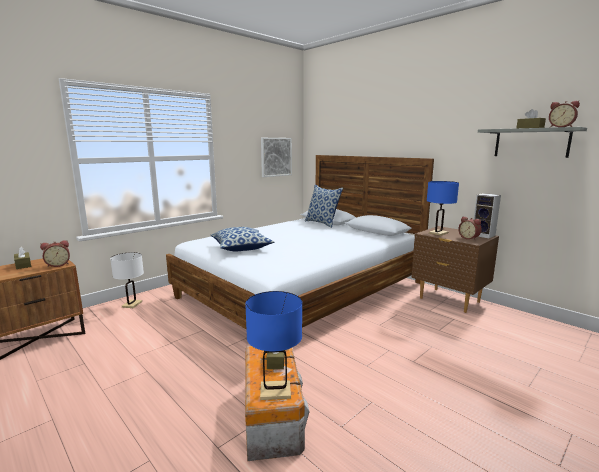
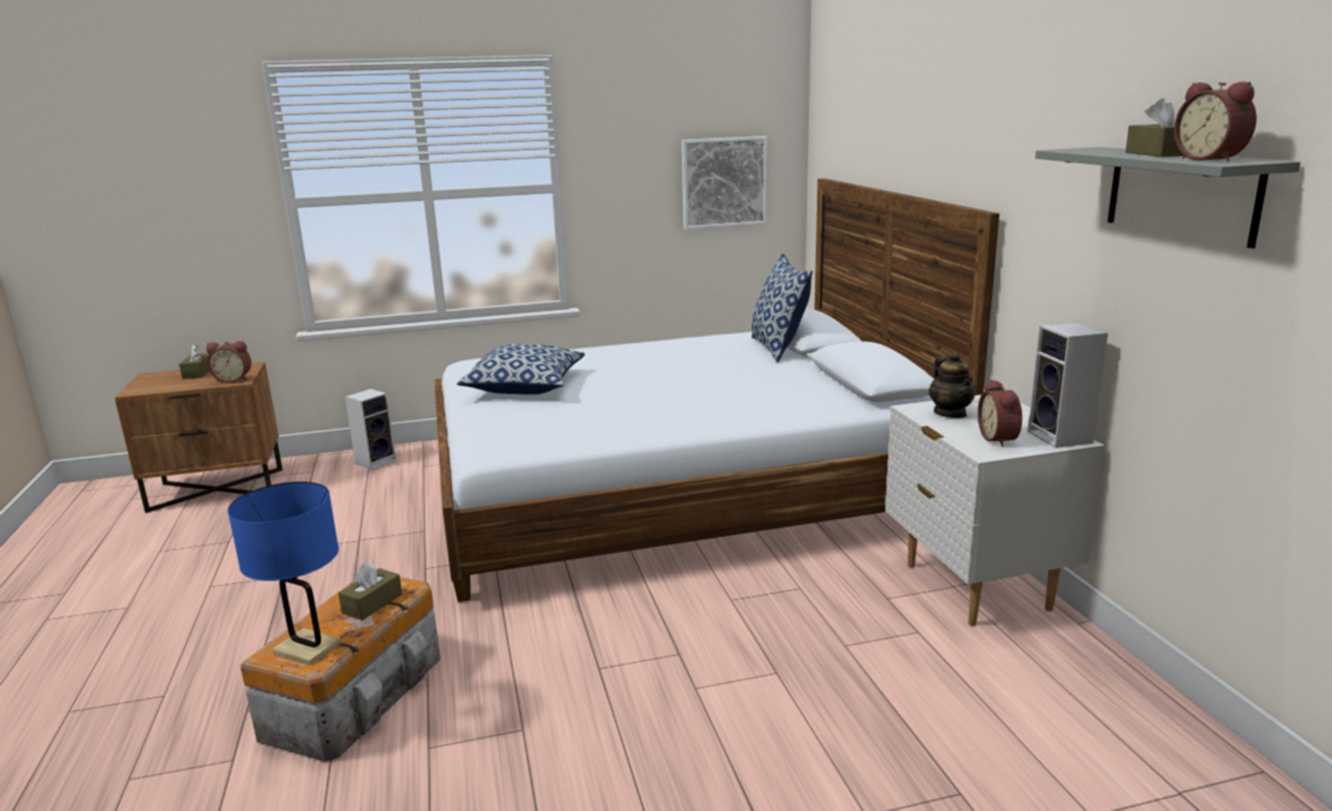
camera: 30 degrees right, 5 degrees up
(132, 304) = (376, 461): white table lamp -> speaker
(438, 233) = (950, 413): blue table lamp -> teapot
(449, 300) = (975, 587): brown nightstand -> white nightstand

